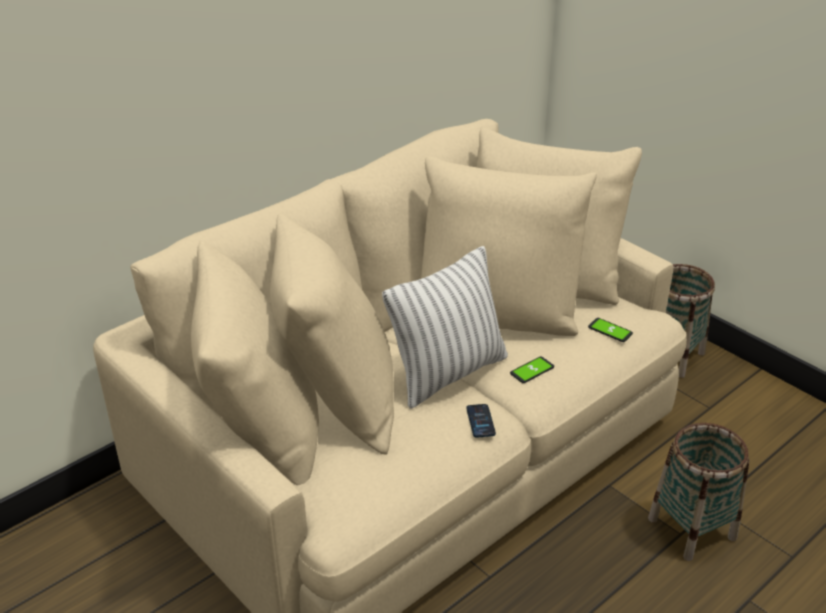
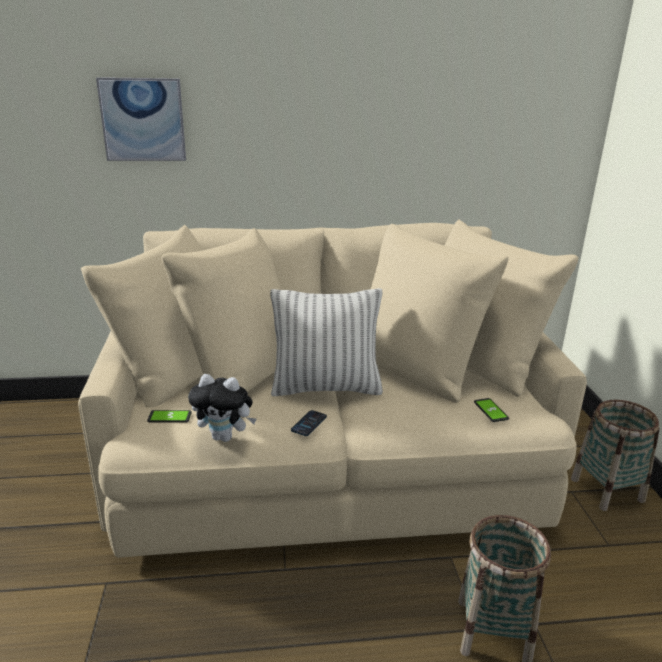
camera: 35 degrees right, 10 degrees down
(74, 108) = (143, 120): none -> picture
(419, 475) = (225, 437): none -> plush toy
(532, 370) = (390, 410): phone -> phone (169, 417)

